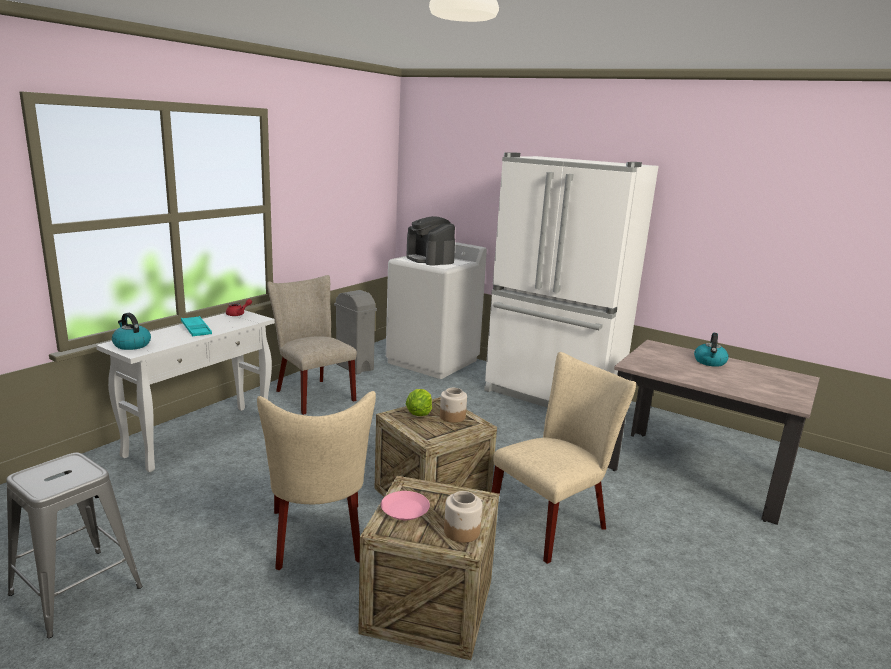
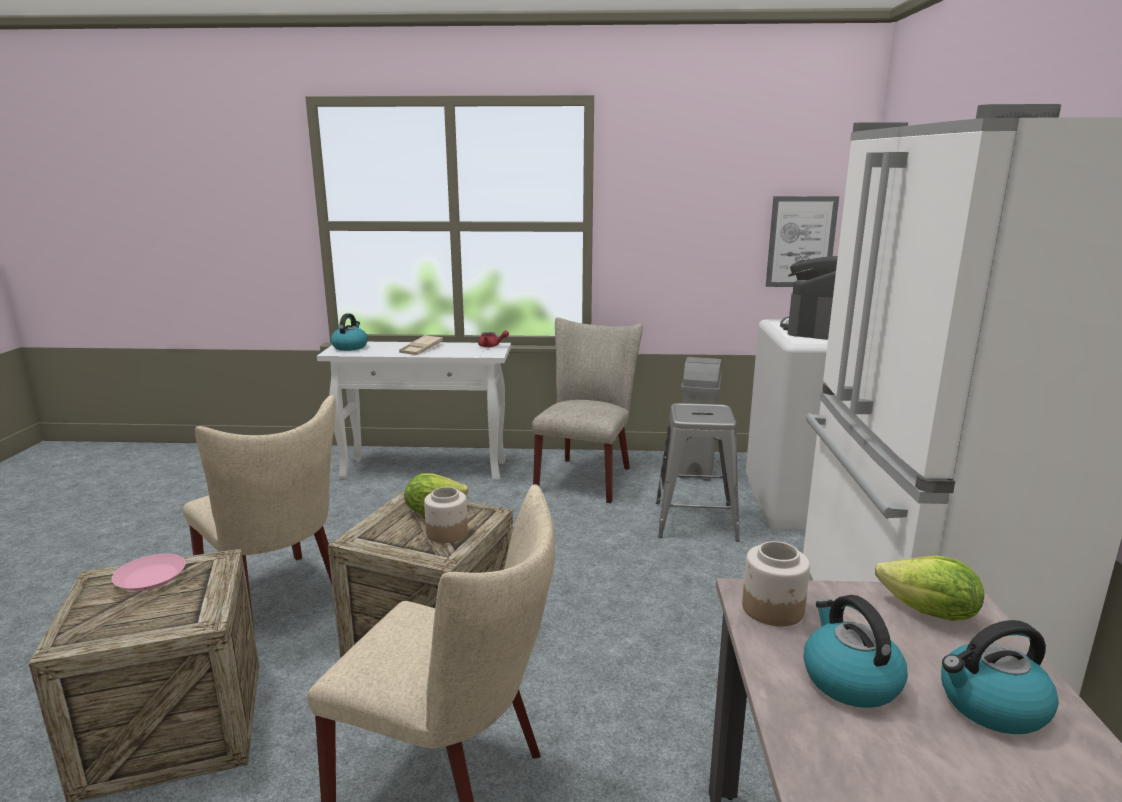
camera: 60 degrees right, 0 degrees up
(76, 590) = (148, 529): grey stool -> grey stool (696, 521)
(196, 329) = (421, 349): turquoise tray -> beige tray
(318, 539) = (278, 600): beige chair -> beige chair turned 90 degrees counterclockwise
(373, 208) = (801, 242): none -> picture
(462, 531) = (103, 630): jar -> jar (773, 609)
(660, 350) = (929, 613): none -> lettuce
(689, 371) = (849, 680): none -> kettle

